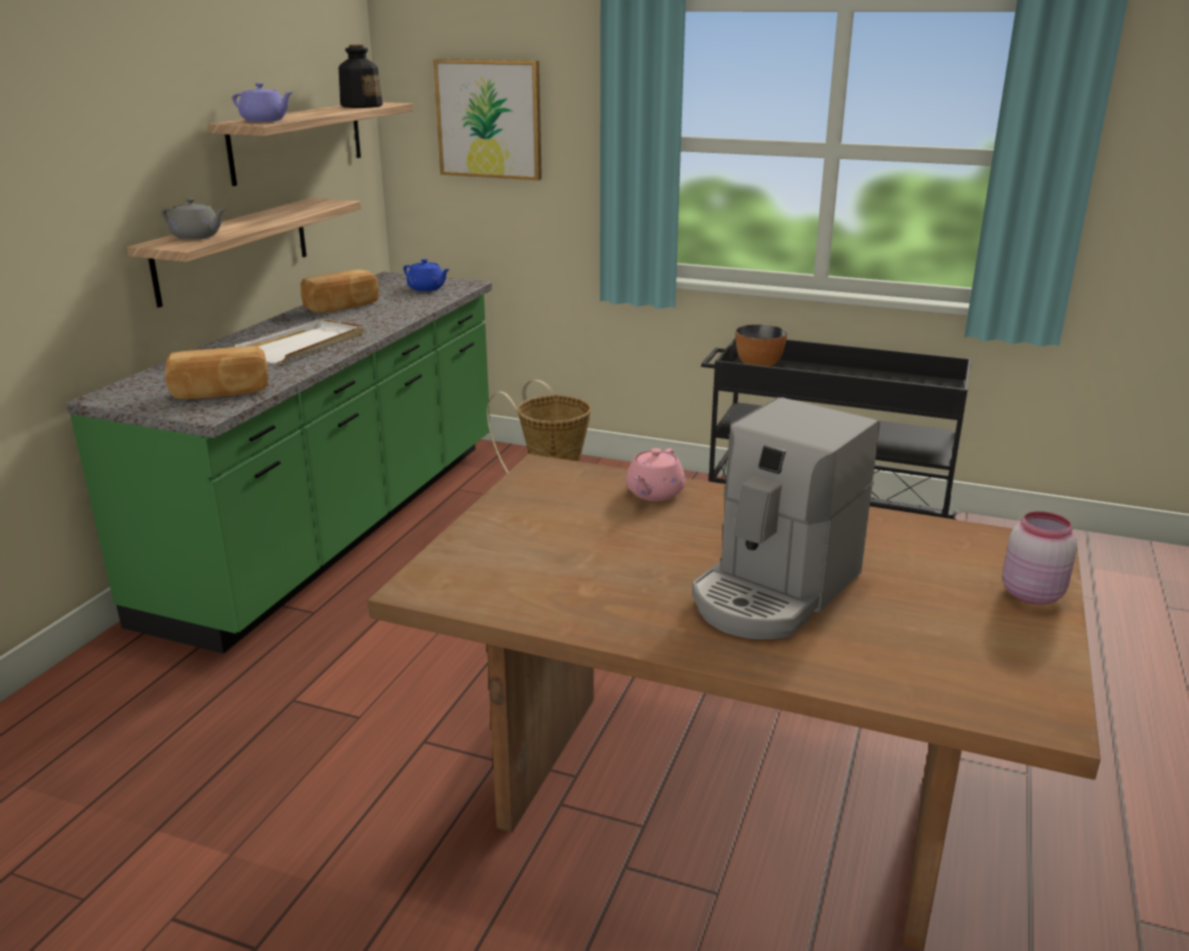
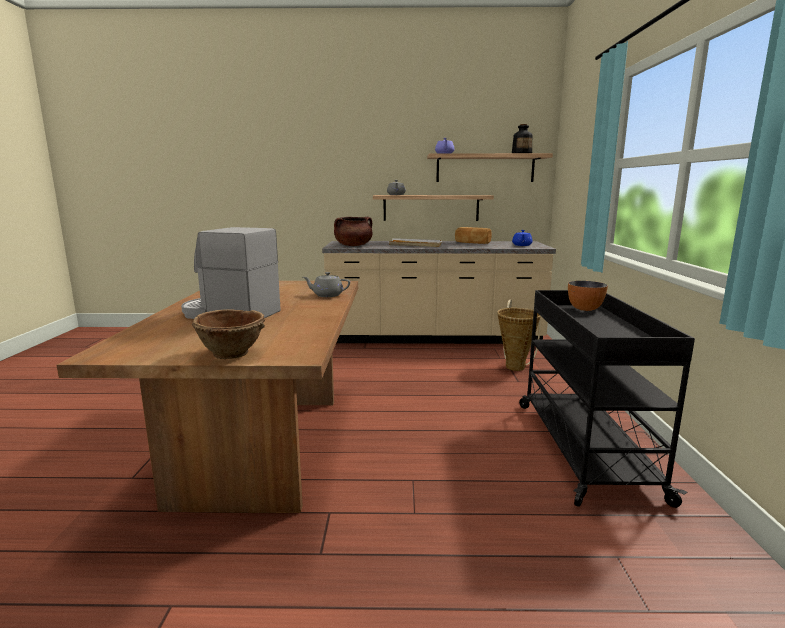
camera: 70 degrees right, 10 degrees down
(220, 393) = (353, 245): bread -> brown cooking pot
(339, 525) = (434, 337): green counter -> beige counter
(489, 119) = (577, 159): picture -> none
(654, 493) = (327, 295): pink teapot -> grey teapot
(1030, 593) = (232, 353): pink jar -> brown bowl

